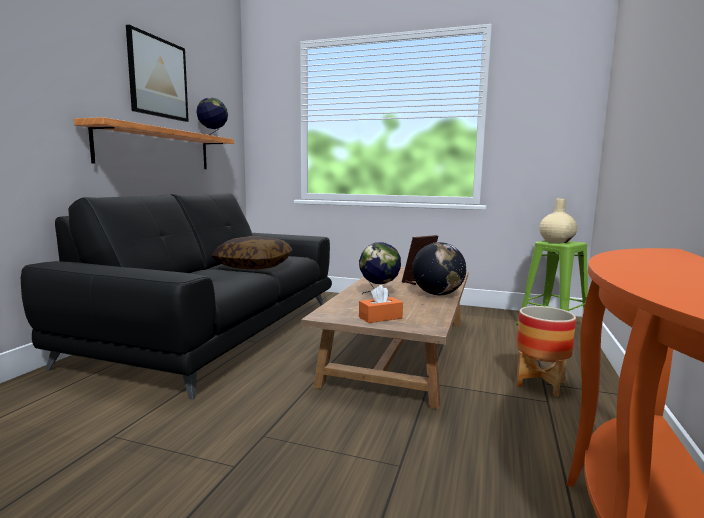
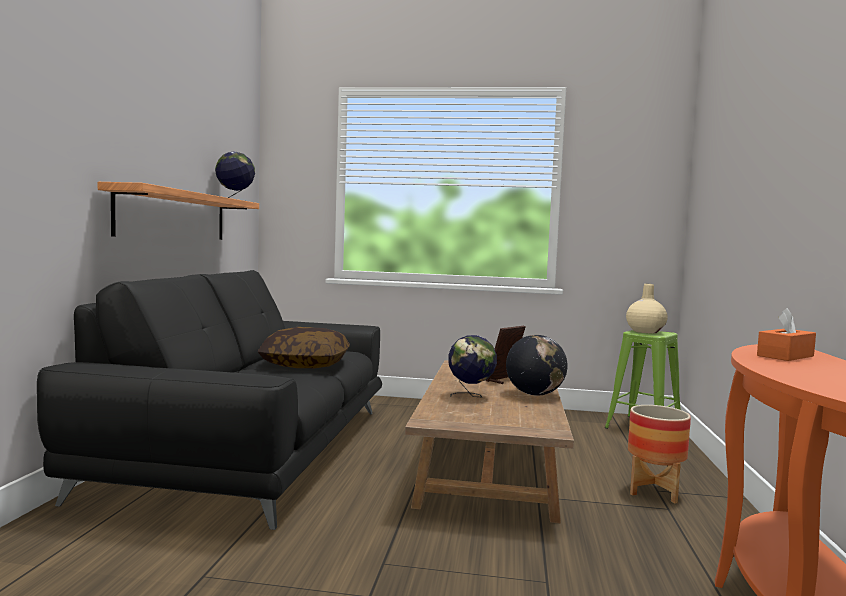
camera: 10 degrees left, 5 degrees down
(158, 77) = (180, 128): picture -> none
(380, 317) = (491, 422): orange tissue box -> orange tissue box (785, 356)

